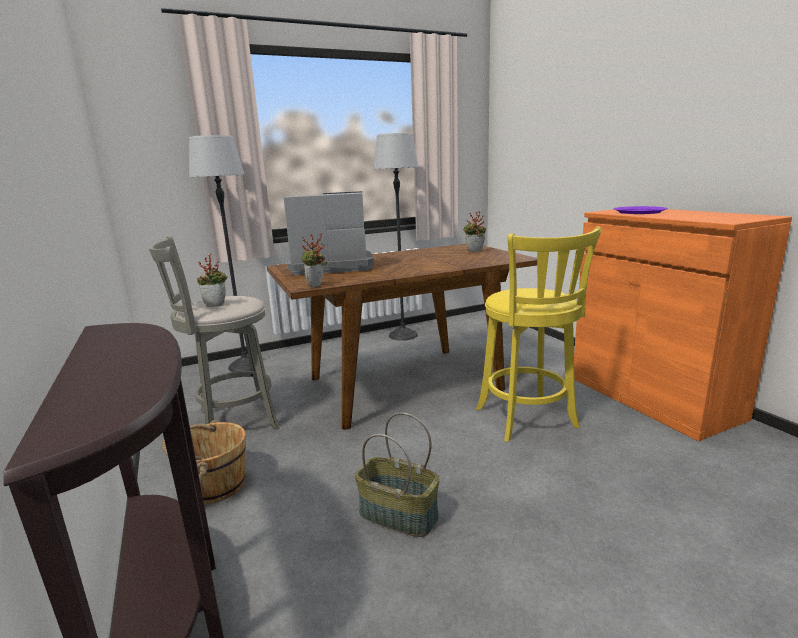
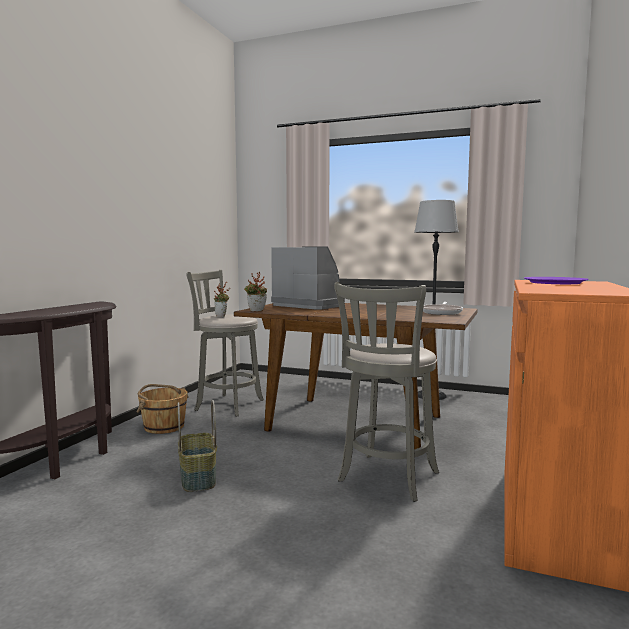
camera: 45 degrees right, 10 degrees down
(246, 365) = (290, 381): floor lamp -> none
(474, 251) = (441, 312): potted plant -> frying pan
(528, 420) = (386, 478): yellow stool -> grey stool

